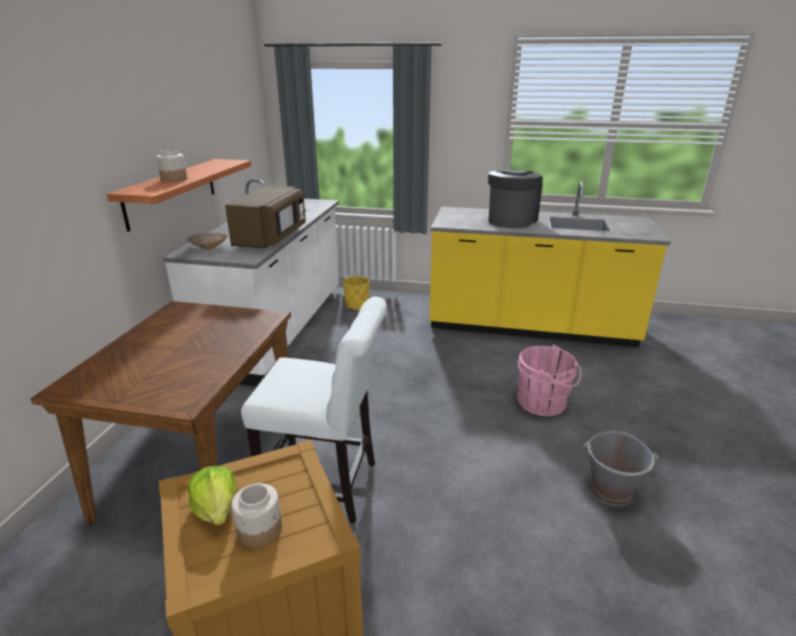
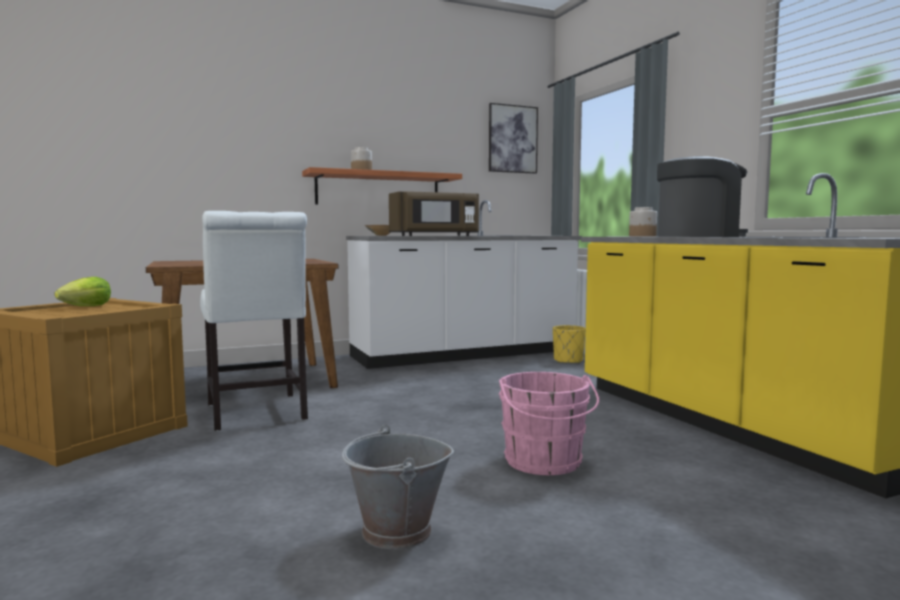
camera: 55 degrees right, 20 degrees down
(245, 104) = (512, 139): none -> picture
(260, 529) = (65, 312): jar -> jar (642, 236)

